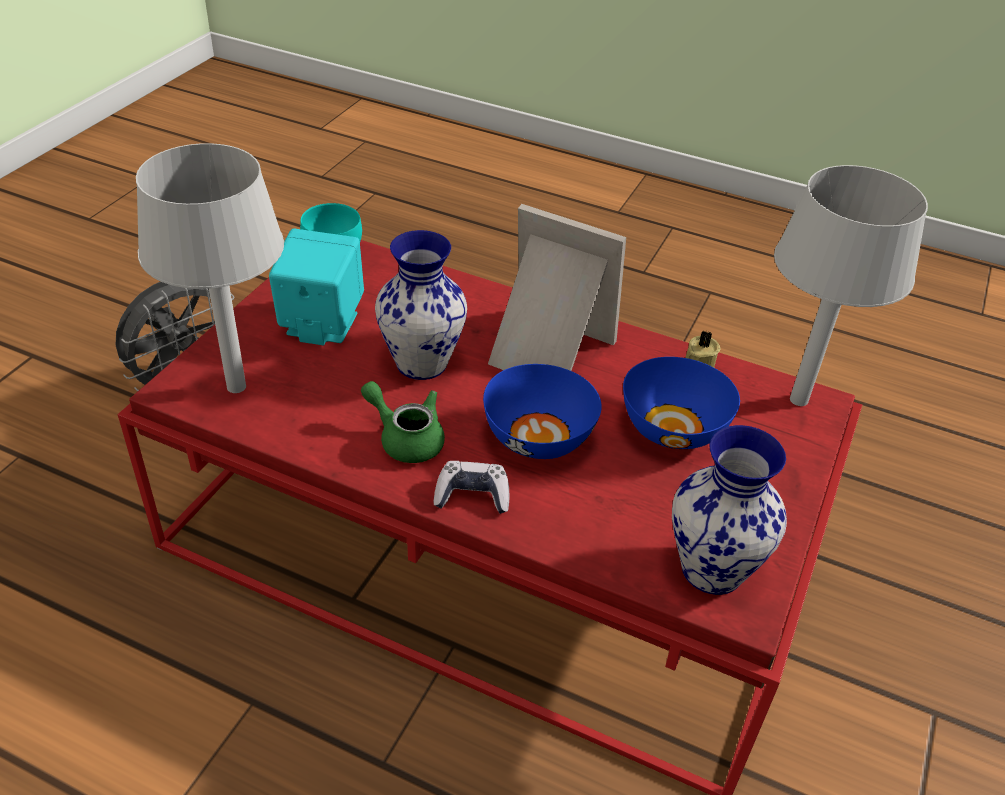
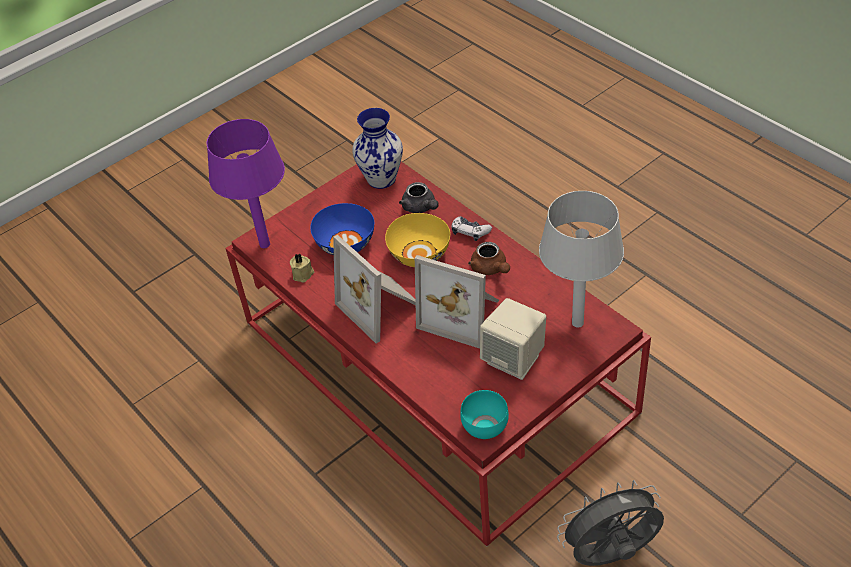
camera: 150 degrees left, 5 degrees up
(320, 324) = (514, 359): turquoise speaker -> beige speaker
(406, 438) = (490, 269): green teapot -> brown teapot
(420, 364) = (462, 314): vase -> picture frame
(537, 437) = (420, 254): blue bowl -> yellow bowl
(592, 523) = (420, 208): none -> grey teapot
(800, 399) = (264, 244): grey table lamp -> purple table lamp

